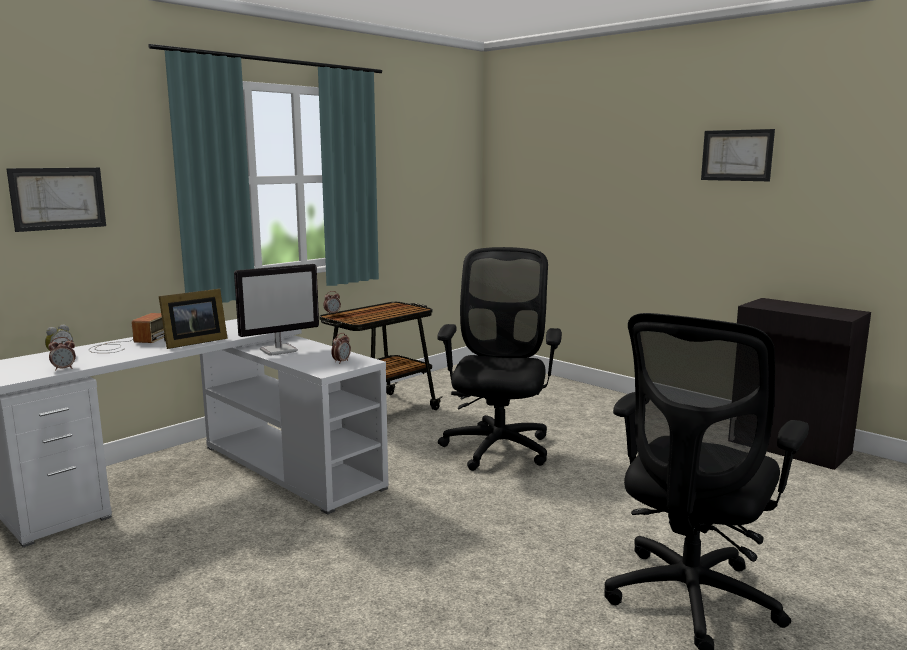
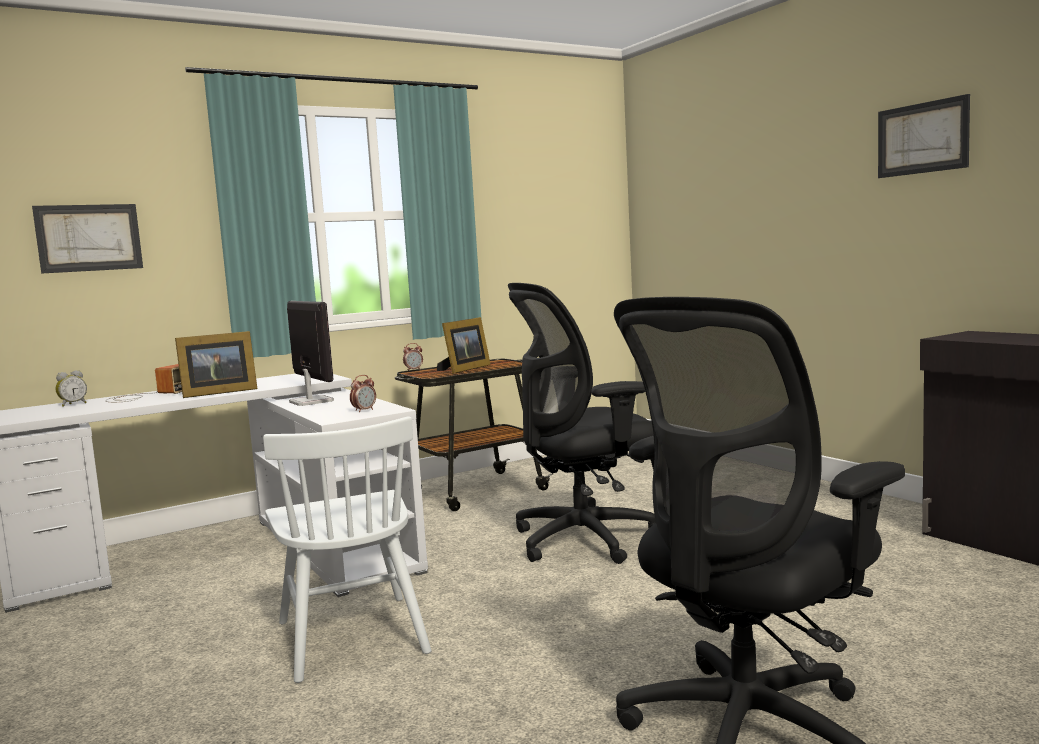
camera: 15 degrees right, 5 degrees down
(64, 369) = (58, 414): alarm clock -> none
(279, 350) = (311, 402): monitor -> monitor turned 105 degrees counterclockwise
(363, 548) = (352, 636): none -> white chair
(377, 314) = (464, 369): none -> picture frame
(498, 451) = (591, 537): black office chair -> black office chair turned 135 degrees counterclockwise

